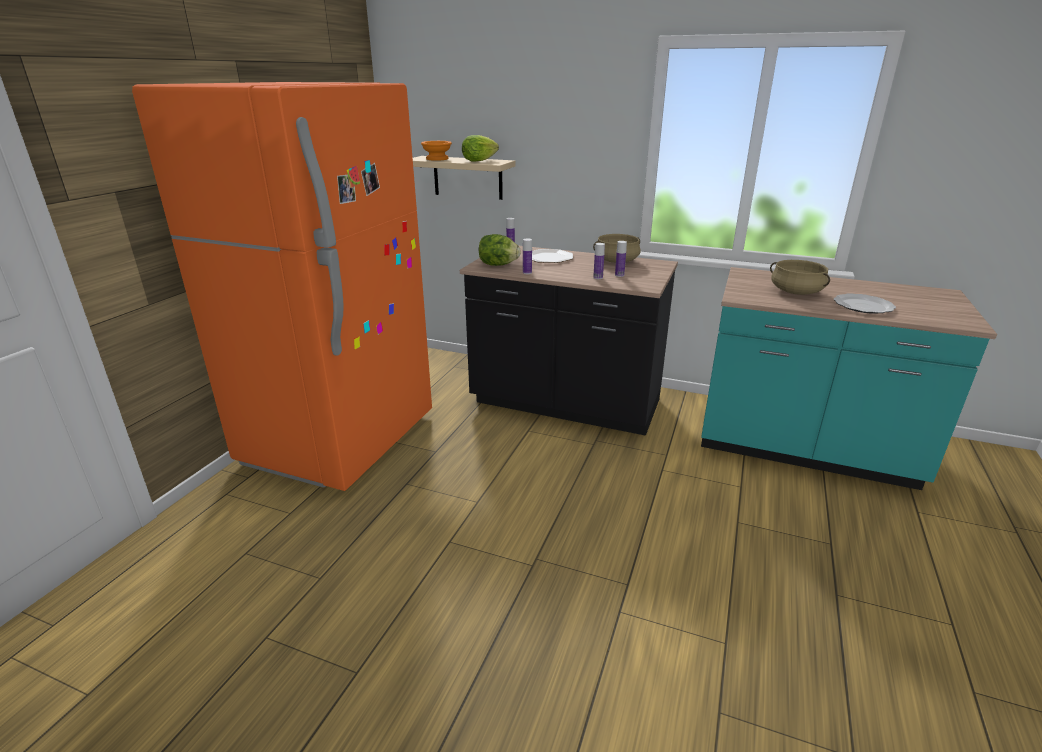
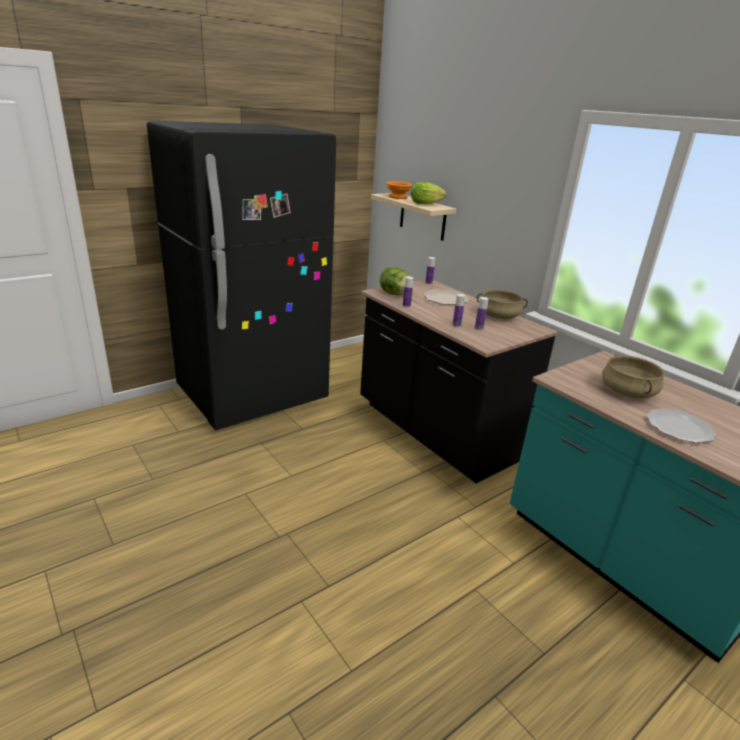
camera: 30 degrees right, 0 degrees up
(340, 439) = (253, 396): orange fridge -> black fridge

